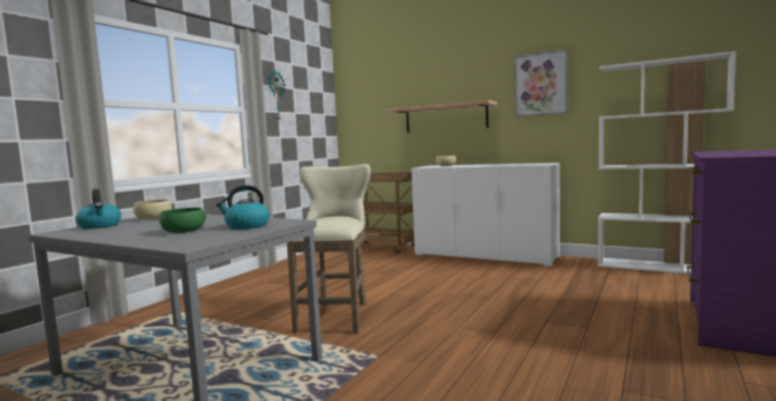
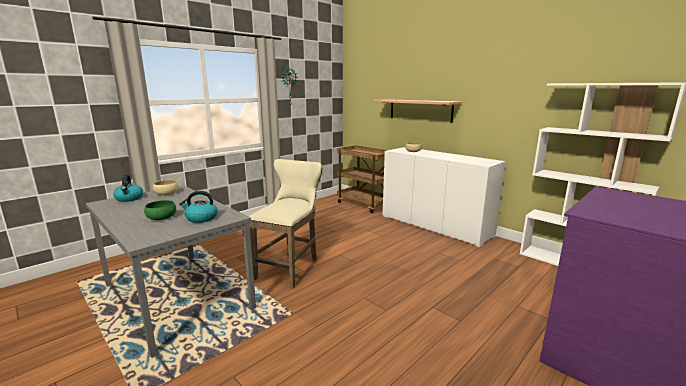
camera: 15 degrees right, 10 degrees up
(541, 84) = (499, 90): picture -> none

